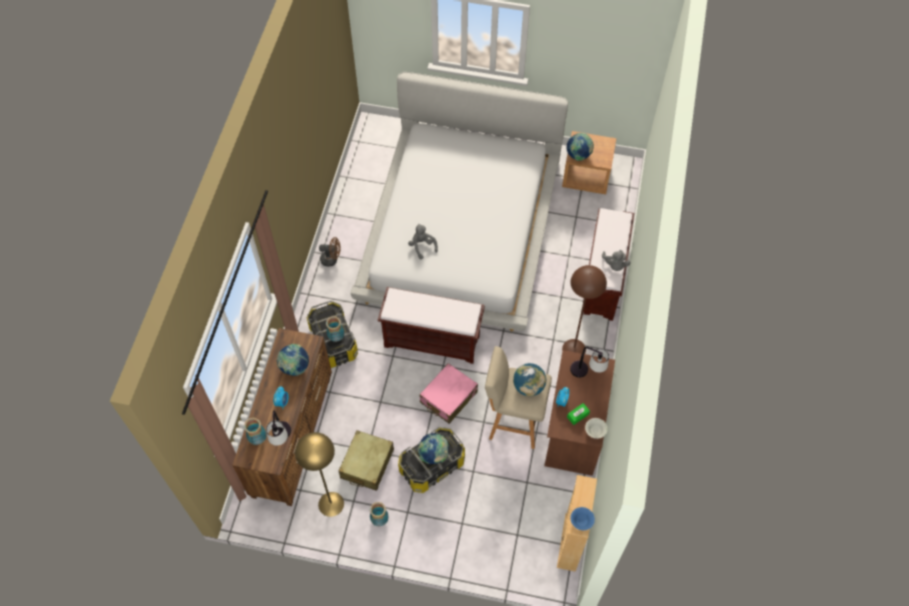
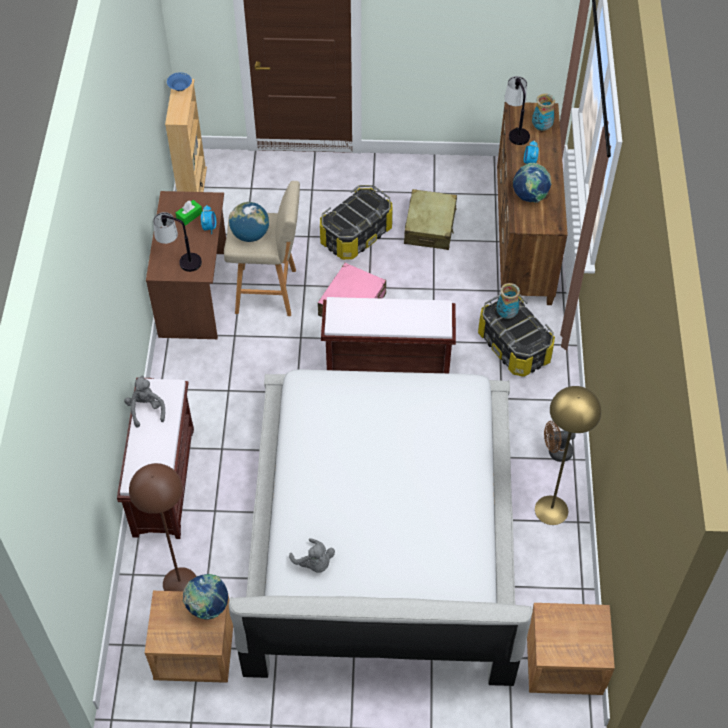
camera: 170 degrees right, 5 degrees down
(331, 504) = (457, 187): yellow floor lamp -> yellow floor lamp (551, 510)
(372, 141) = (563, 664): none -> brown nightstand
(380, 520) = (400, 181): vase -> none
(422, 246) = (423, 415): grey plush toy -> grey plush toy (314, 563)
(433, 455) = (353, 211): globe -> none
(574, 349) = (200, 383): brown floor lamp -> brown floor lamp (179, 583)
(595, 431) = (168, 204): white bowl -> none

